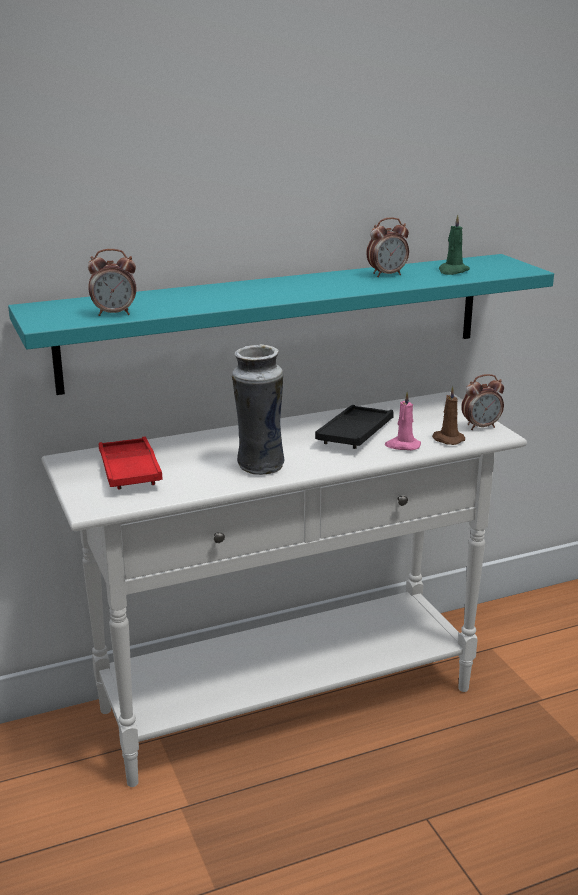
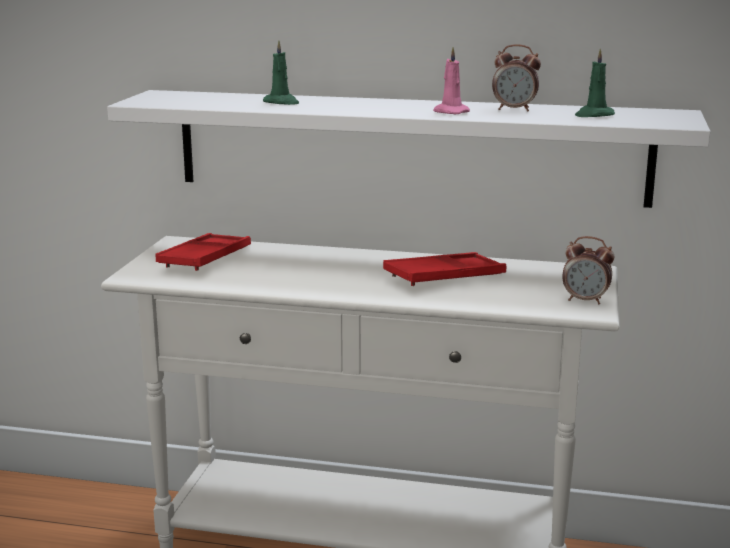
camera: 35 degrees right, 5 degrees down
(114, 313) = (201, 103): alarm clock -> none
(186, 299) = (282, 102): none -> green candle
(259, 467) = (308, 281): vase -> none
(278, 320) = (409, 147): turquoise shelf -> white shelf
(355, 433) = (444, 277): black tray -> red tray
(402, 445) = (470, 296): pink candle -> pink candle (449, 112)
(447, 439) = (527, 302): brown candle -> none

